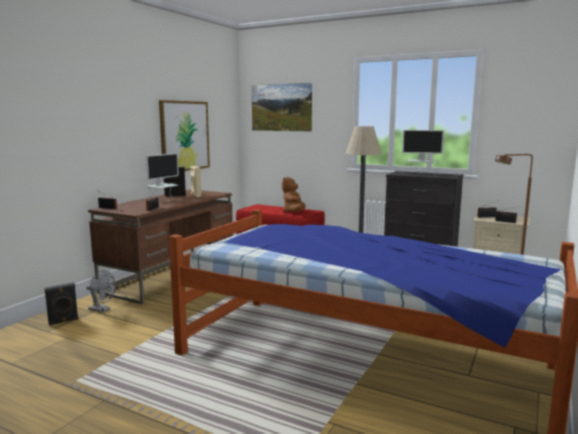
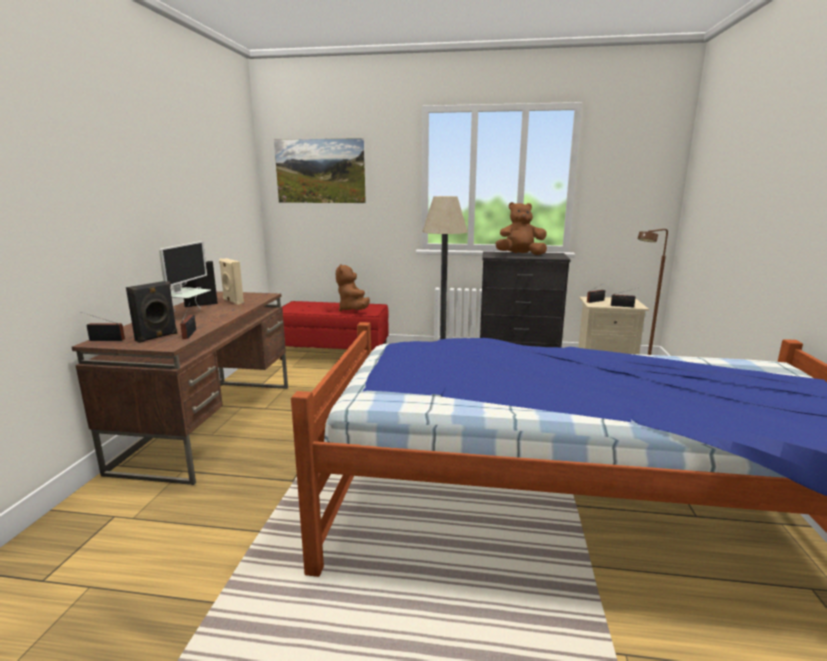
camera: 20 degrees left, 5 degrees up
(63, 321) = (65, 550): black speaker -> black speaker (157, 337)
(102, 310) = (128, 509): grey fan -> none
(184, 136) = (197, 213): picture -> none
(420, 174) = (520, 255): monitor -> brown plush toy

